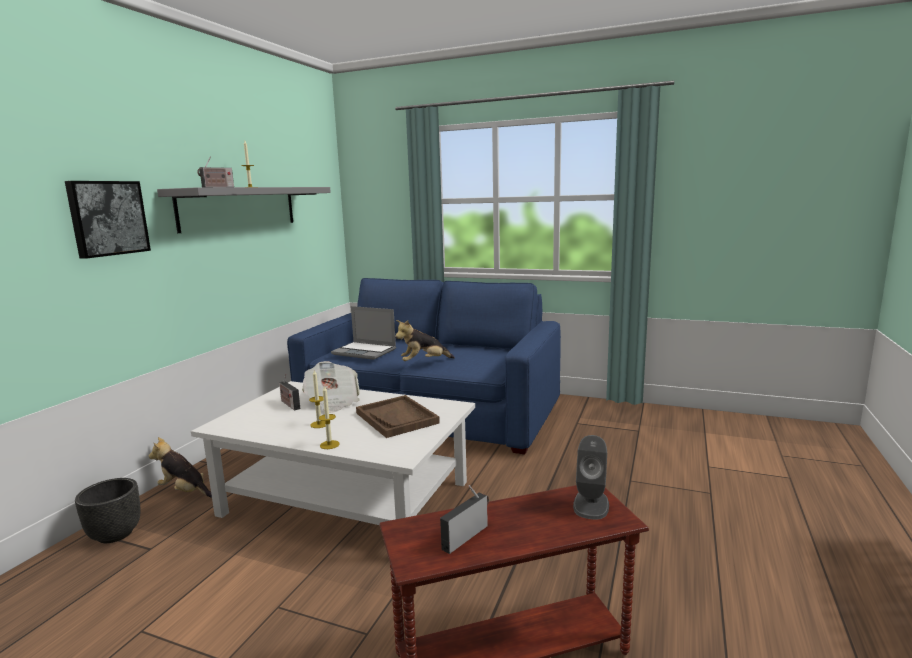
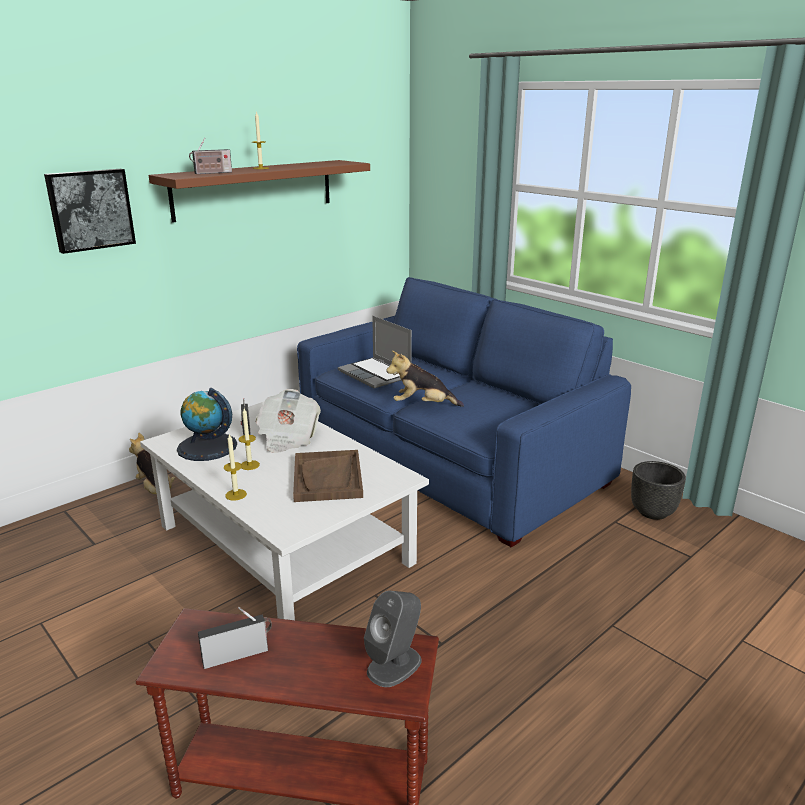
camera: 25 degrees right, 10 degrees up
(116, 534) = (80, 520): black planter -> black planter (653, 512)
(240, 208) = (254, 189): grey shelf -> brown shelf
(264, 421) = (207, 447): none -> globe

